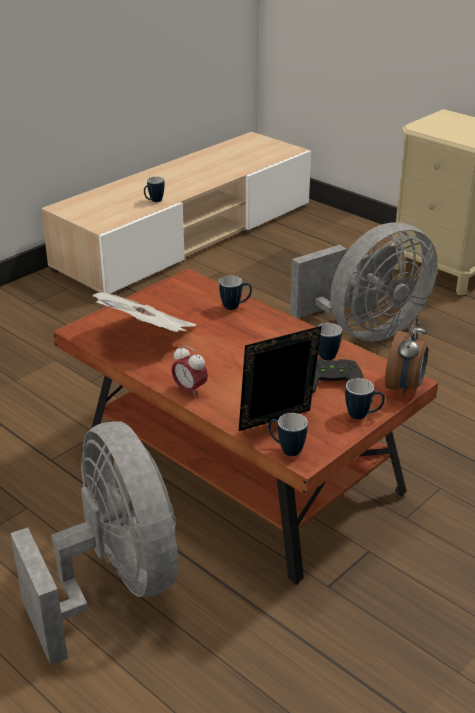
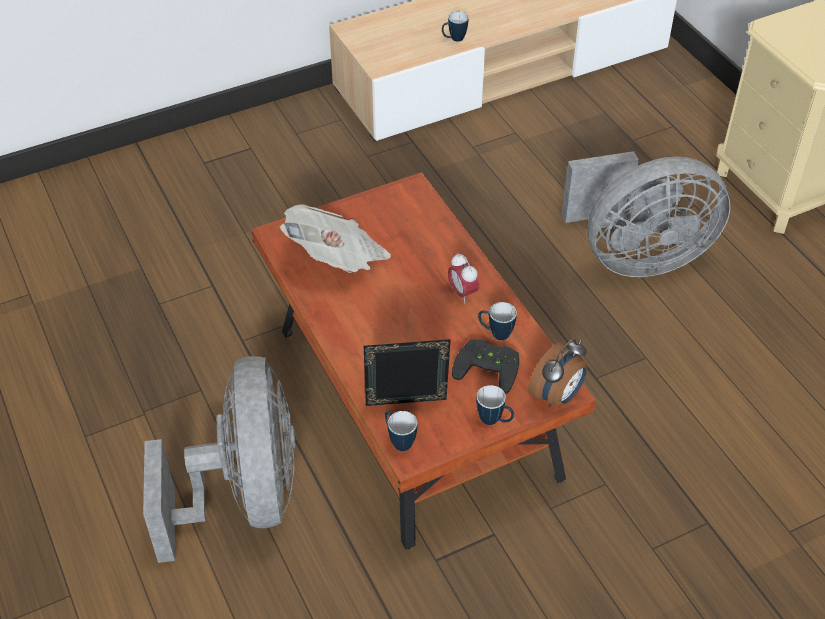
camera: 20 degrees right, 15 degrees up
(189, 390) = (344, 342): alarm clock -> alarm clock (462, 293)
(235, 306) = (443, 240): mug -> none

